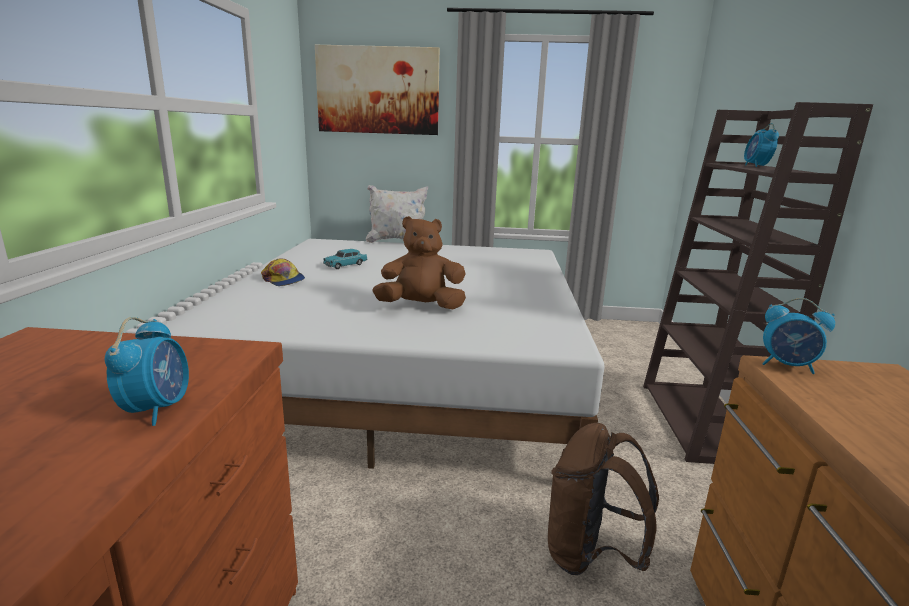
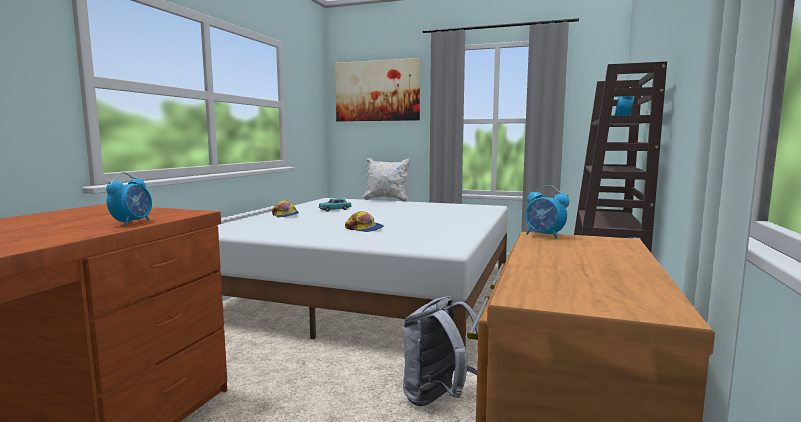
camera: 15 degrees right, 10 degrees down
(421, 307) = (364, 229): brown plush toy -> cap
(590, 554) = (439, 398): brown backpack -> grey backpack

